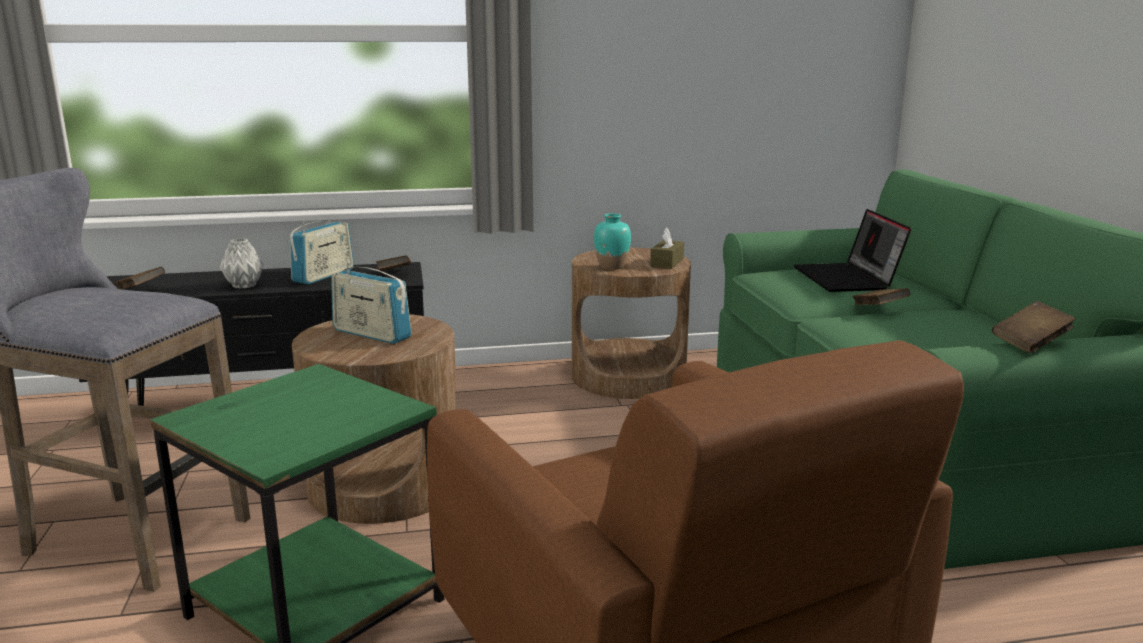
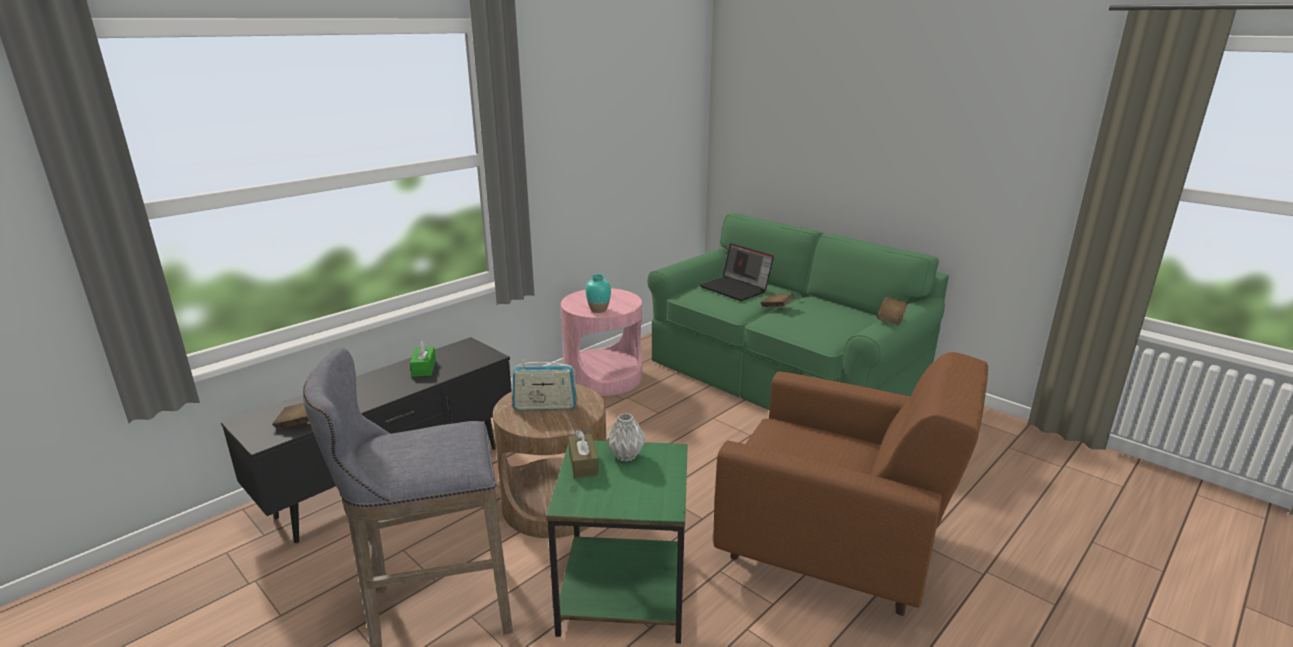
camera: 35 degrees left, 5 degrees up
(245, 285) = (379, 394): grey vase -> grey vase (625, 455)
(324, 276) = (424, 368): radio -> green tissue box
(394, 275) = (474, 353): brown book -> none
(628, 376) = (603, 377): brown side table -> pink side table
(667, 263) = (625, 298): brown tissue box -> brown tissue box (583, 463)

